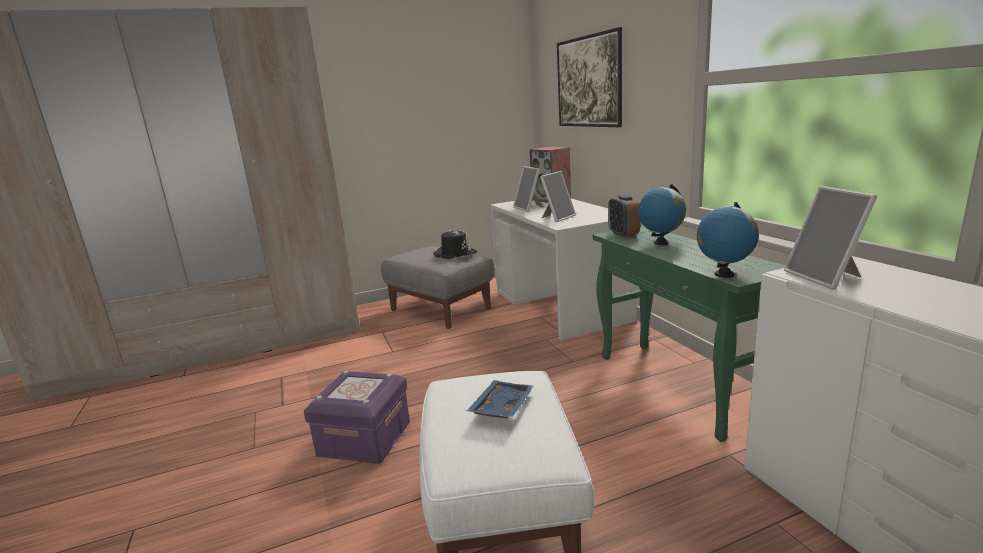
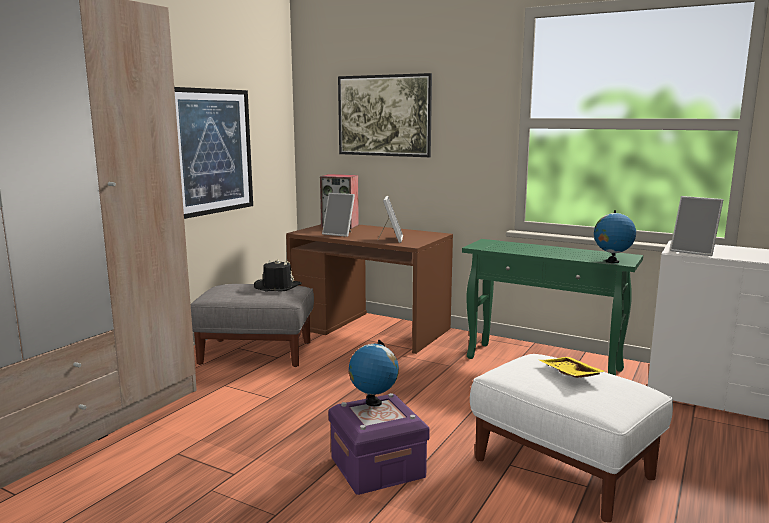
camera: 40 degrees left, 5 degrees down
(428, 128) = (211, 151): none -> picture
(501, 407) = (569, 374): blue tray -> yellow tray
(560, 305) = (370, 328): white desk -> brown desk
(623, 234) = (485, 245): alarm clock -> none
(660, 243) = (526, 248): globe -> globe (373, 403)

